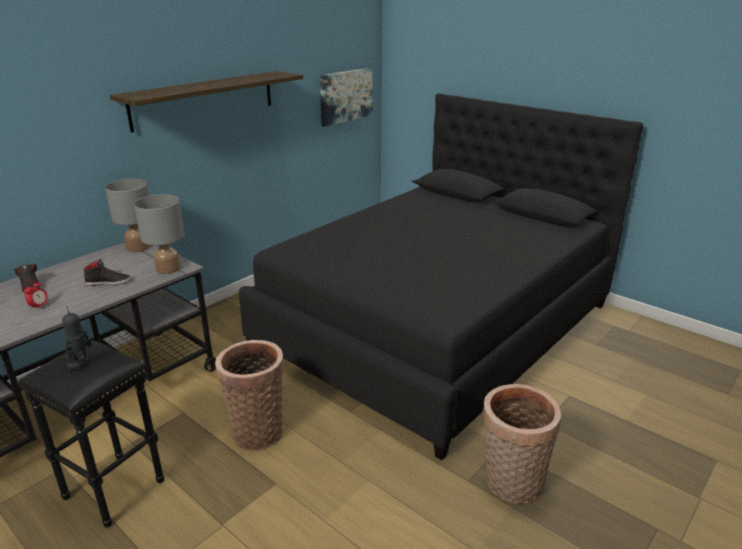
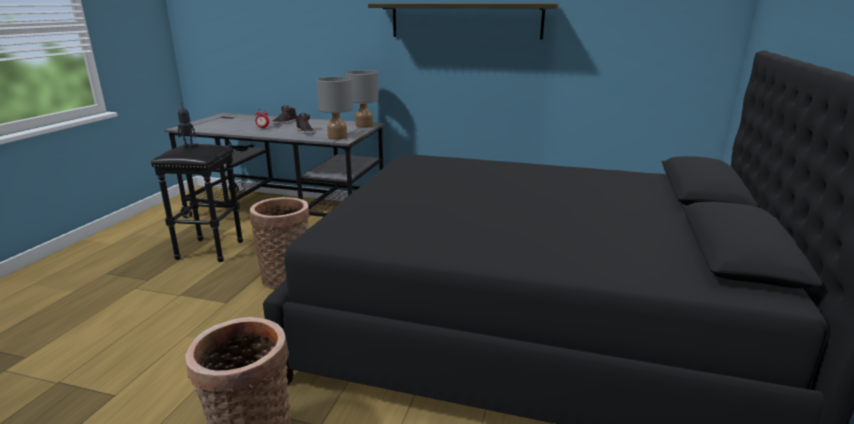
camera: 65 degrees right, 5 degrees down
(346, 96) = (666, 48): picture -> none

